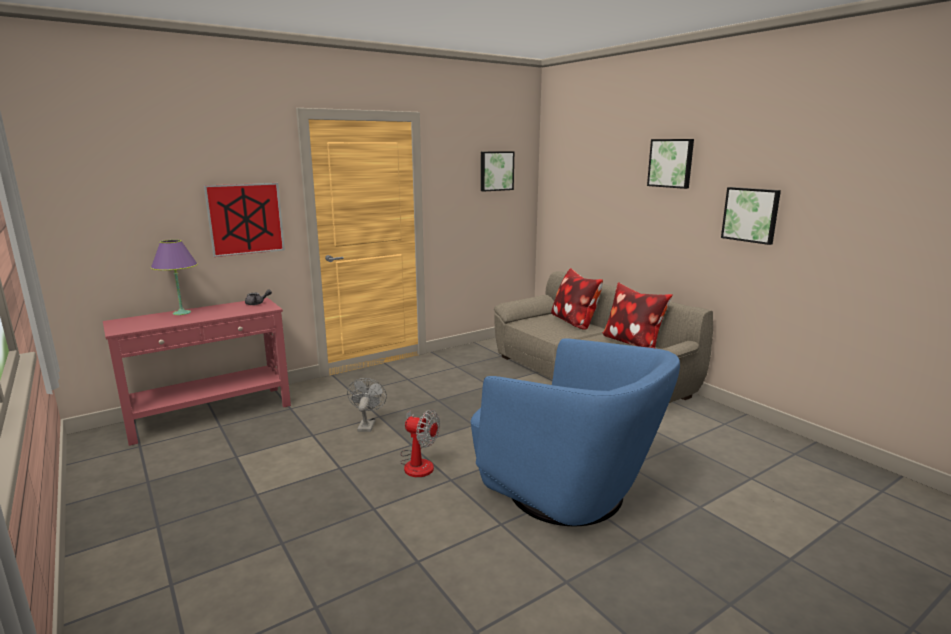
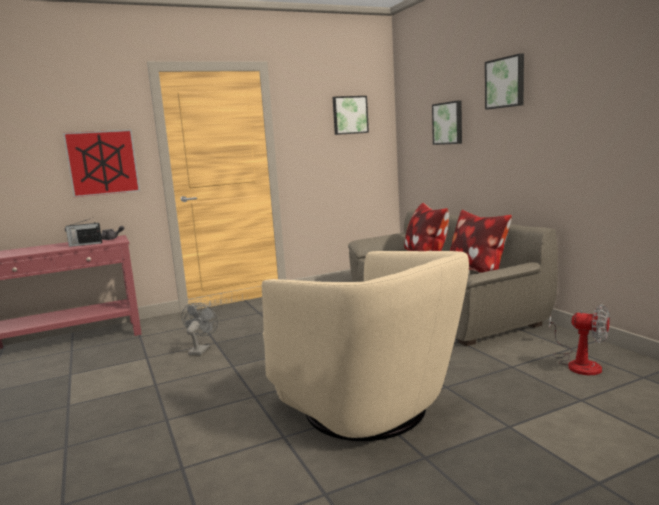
camera: 10 degrees right, 5 degrees down
(182, 313) = (42, 247): purple table lamp -> none
(232, 311) = (85, 244): none -> radio
(417, 462) = (230, 381): fan -> fan (578, 363)
(567, 492) = (367, 410): blue armchair -> beige armchair
(751, 215) = (584, 121): picture -> picture (448, 123)

